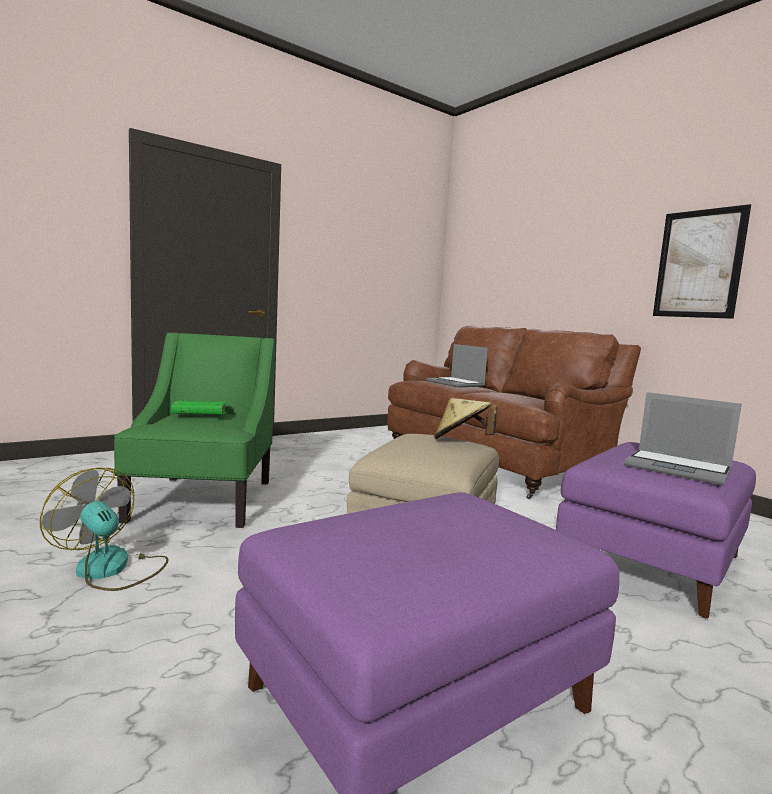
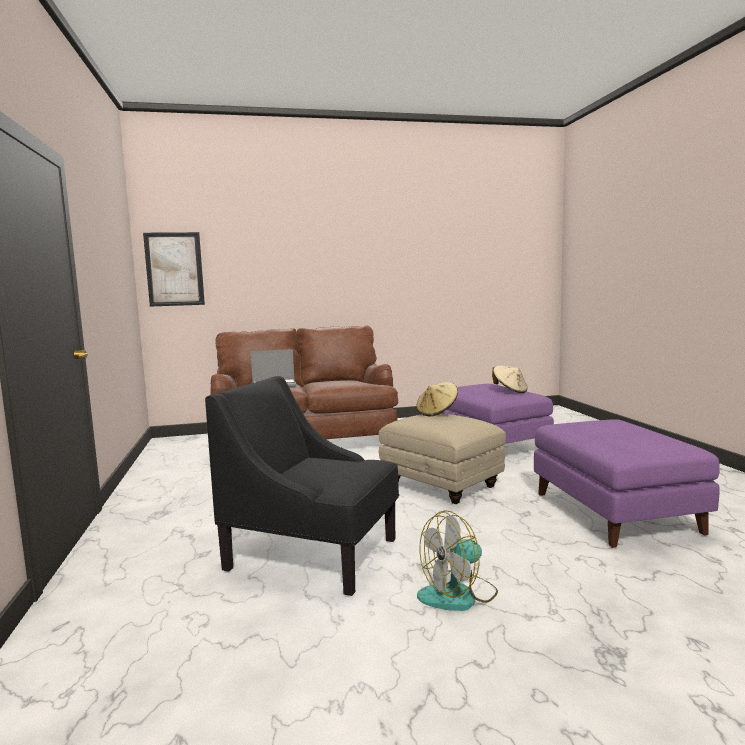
camera: 65 degrees left, 0 degrees up
(199, 415) = (318, 466): green book -> none
(203, 501) = (314, 554): green armchair -> black armchair
(679, 469) = (510, 391): laptop -> beige hat
(699, 264) = (390, 275): picture -> picture (174, 269)

